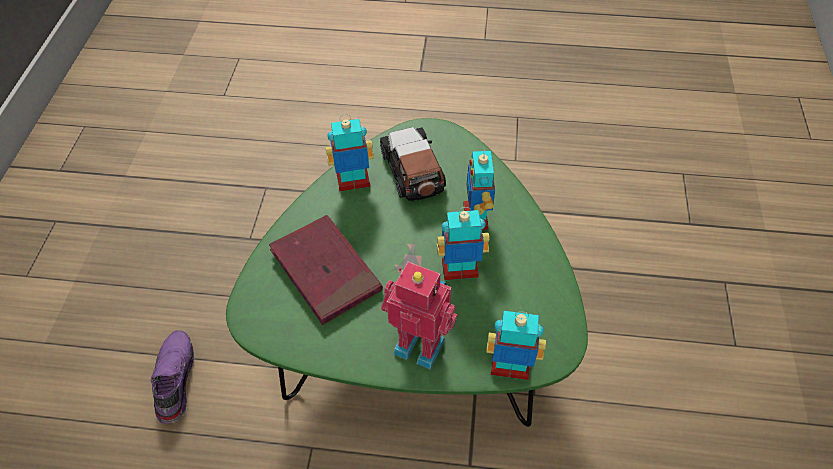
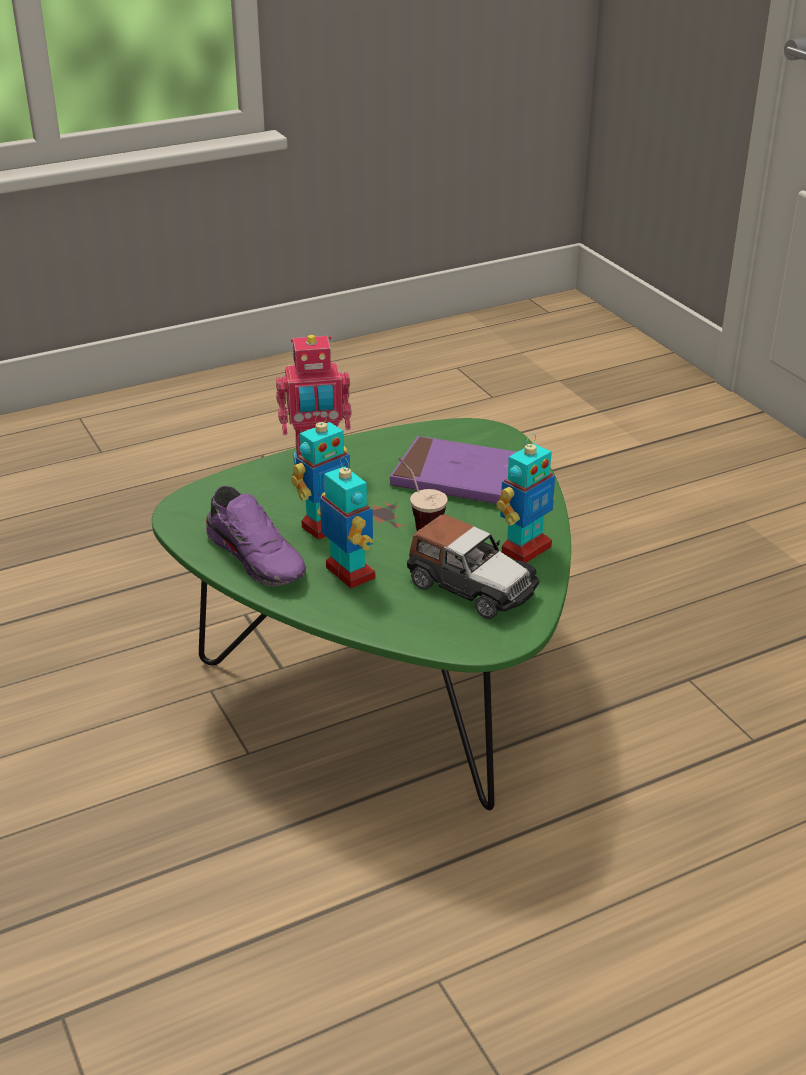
camera: 145 degrees right, 20 degrees down
(173, 379) = (591, 550): purple shoe -> purple shoe (258, 556)
(325, 271) = (460, 477): red book -> purple book
(396, 240) = (418, 523): none -> cup
(510, 367) = (220, 484): toy robot -> none

